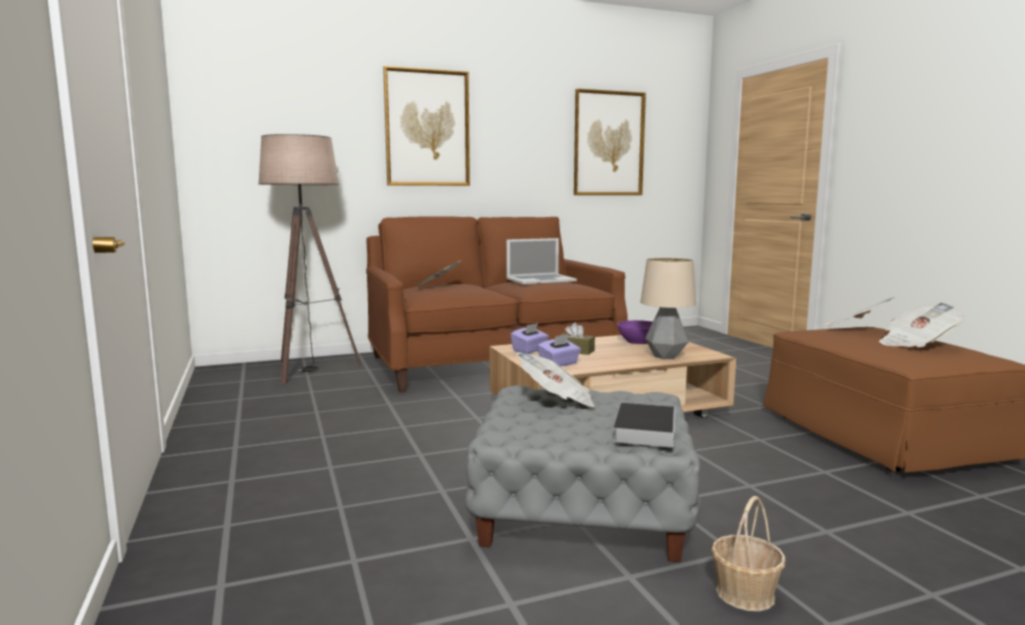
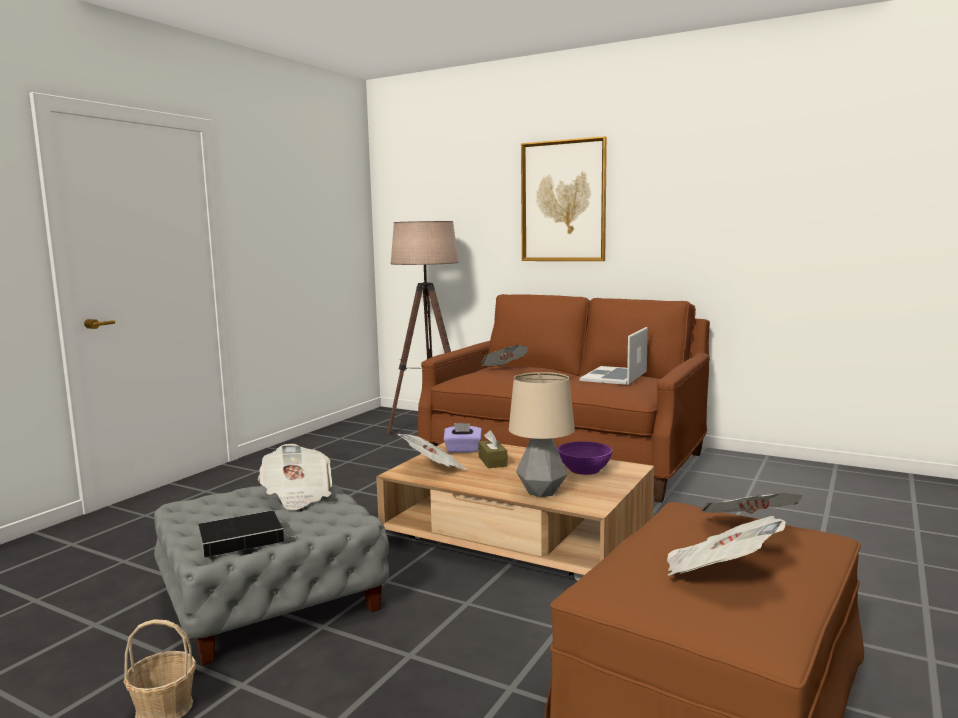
camera: 50 degrees right, 0 degrees up
(540, 280) = (614, 376): laptop -> laptop turned 90 degrees clockwise
(559, 364) = (434, 469): purple tissue box -> newspaper
(608, 143) = (797, 204): picture -> none

